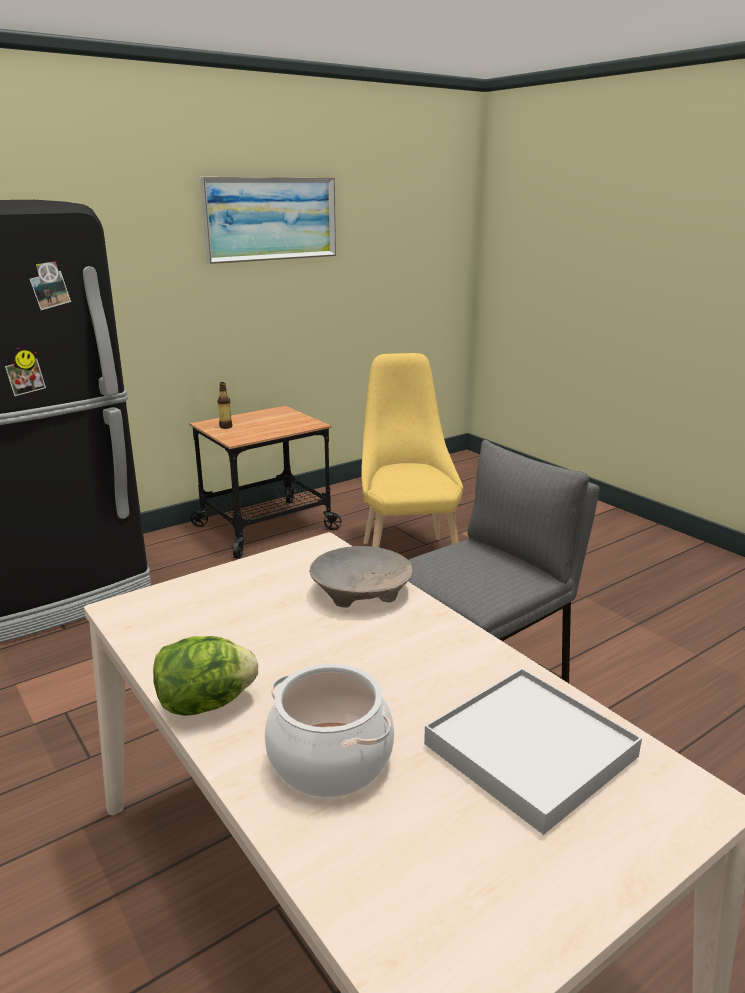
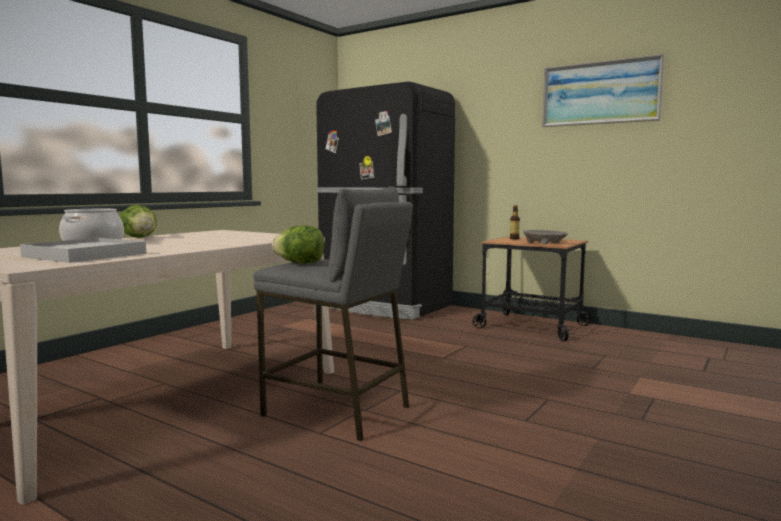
camera: 70 degrees right, 15 degrees down
(360, 591) = (249, 240): beige bowl -> beige bowl (544, 243)
(407, 556) = (558, 365): yellow chair -> none
(476, 582) = (300, 263): none -> lettuce

